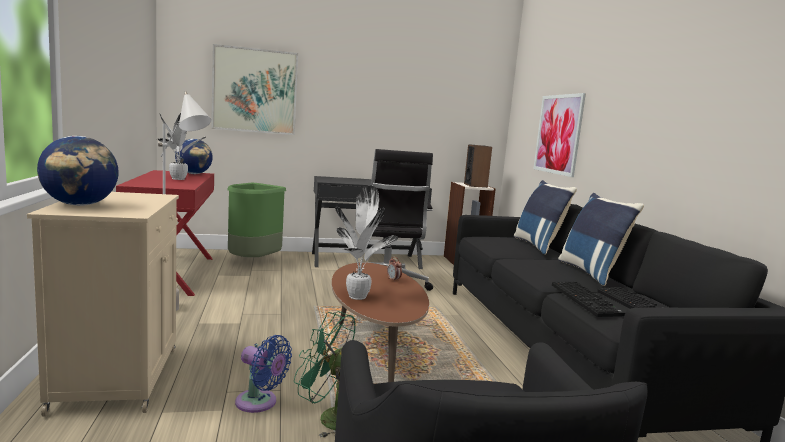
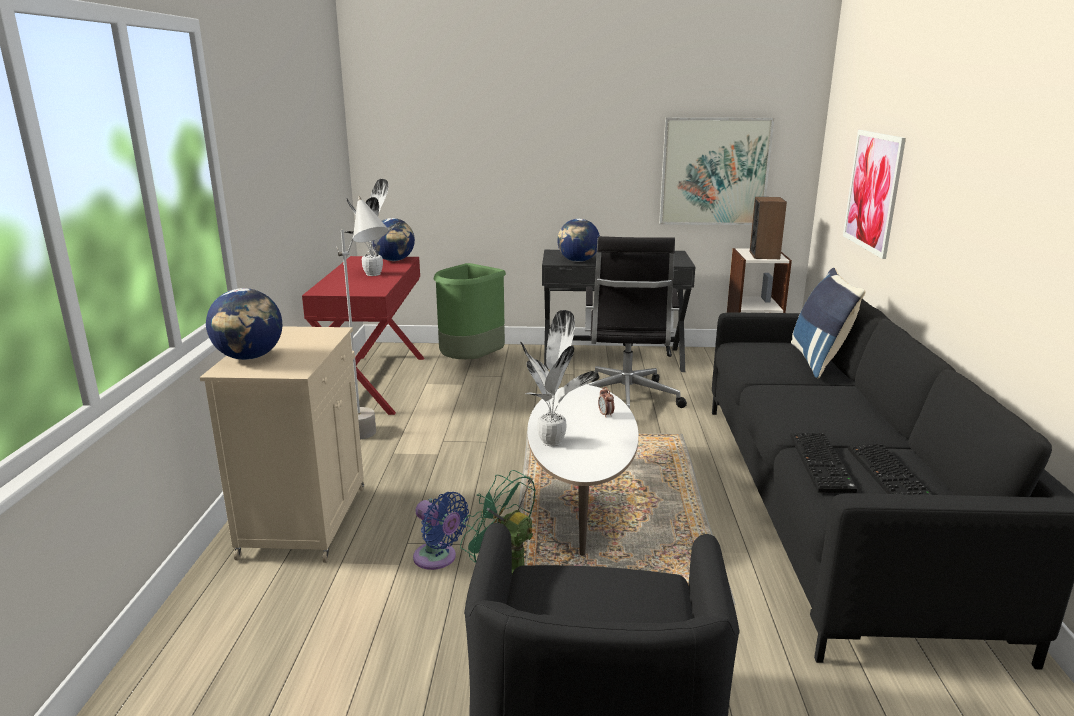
camera: 15 degrees right, 10 degrees up
(255, 91) = (464, 144): picture -> picture (714, 171)
(344, 182) = (578, 261): none -> globe
(373, 349) = (581, 495): brown coffee table -> white coffee table
(592, 273) = (865, 413): blue pillow -> none

